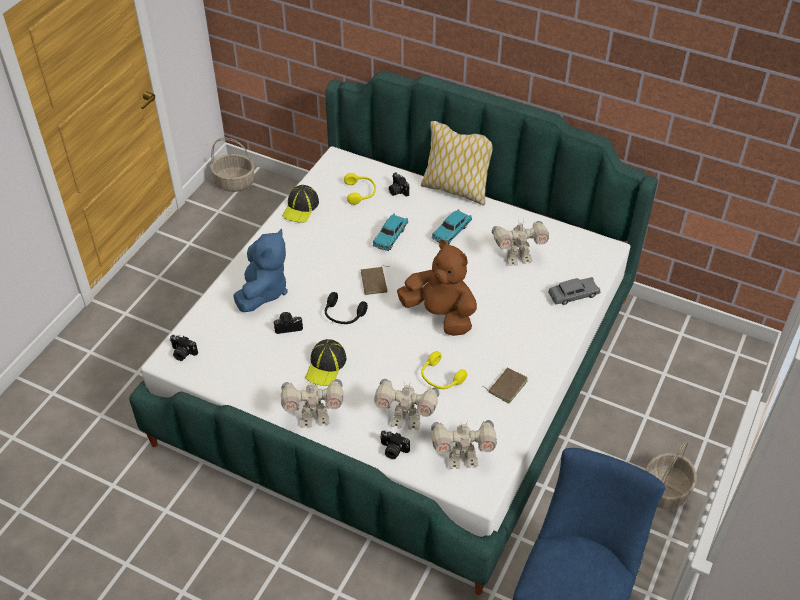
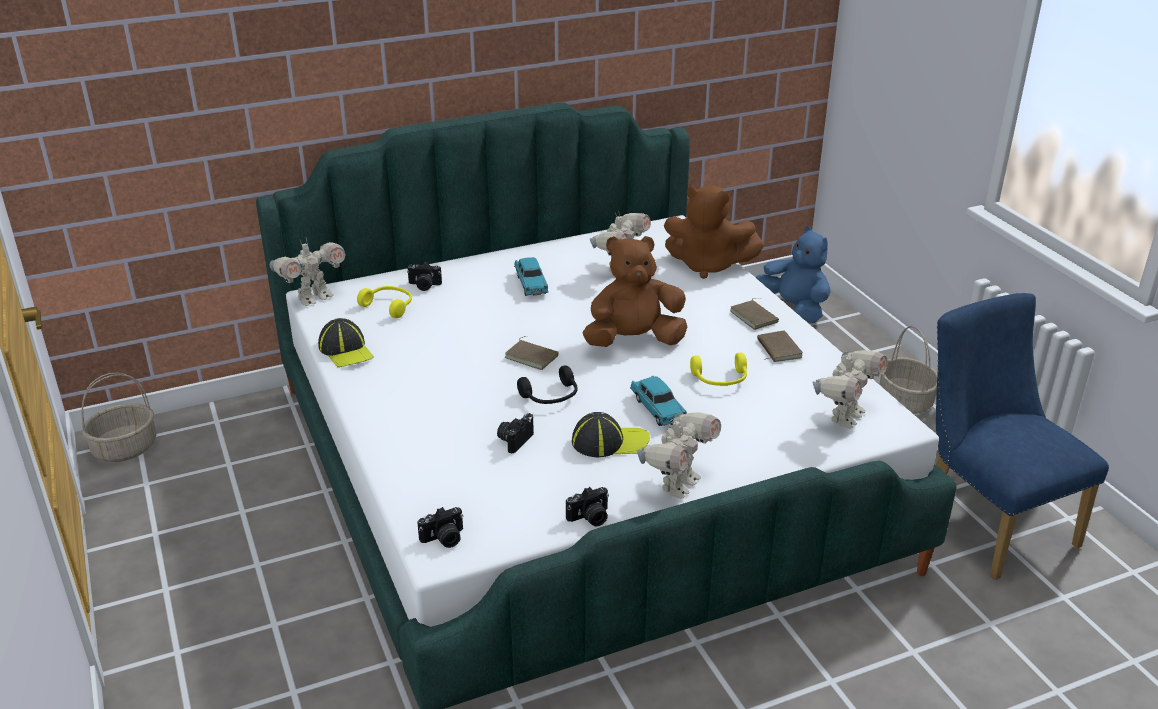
camera: 50 degrees left, 15 degrees down
(263, 291) = (433, 432): blue plush toy -> blue plush toy (794, 308)
(326, 366) = (609, 441): cap -> cap turned 60 degrees counterclockwise
(390, 237) = (482, 319): turquoise toy car -> turquoise toy car (657, 409)
(393, 450) = (785, 453): camera -> camera (590, 518)
(406, 420) = (753, 426): toy robot -> toy robot (313, 298)
(455, 189) = (477, 256): pillow -> none
(534, 354) = (755, 317): none -> brown book
(573, 295) = (708, 265): grey toy car -> brown plush toy

